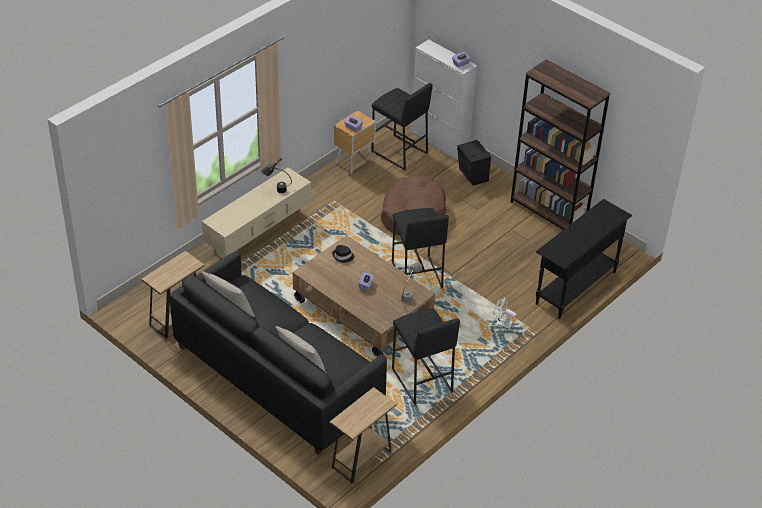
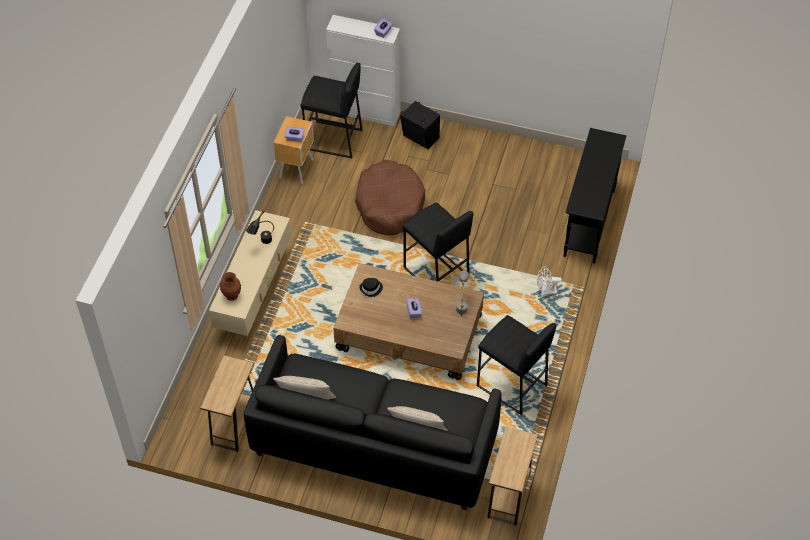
camera: 25 degrees left, 10 degrees up
(226, 218) = (232, 296): none -> brown vase
(548, 212) = (516, 150): brown bookcase -> none

